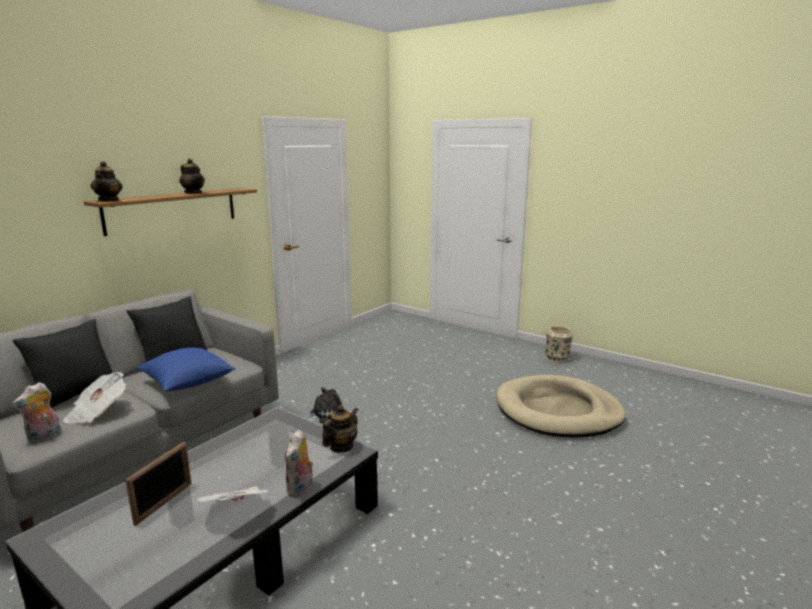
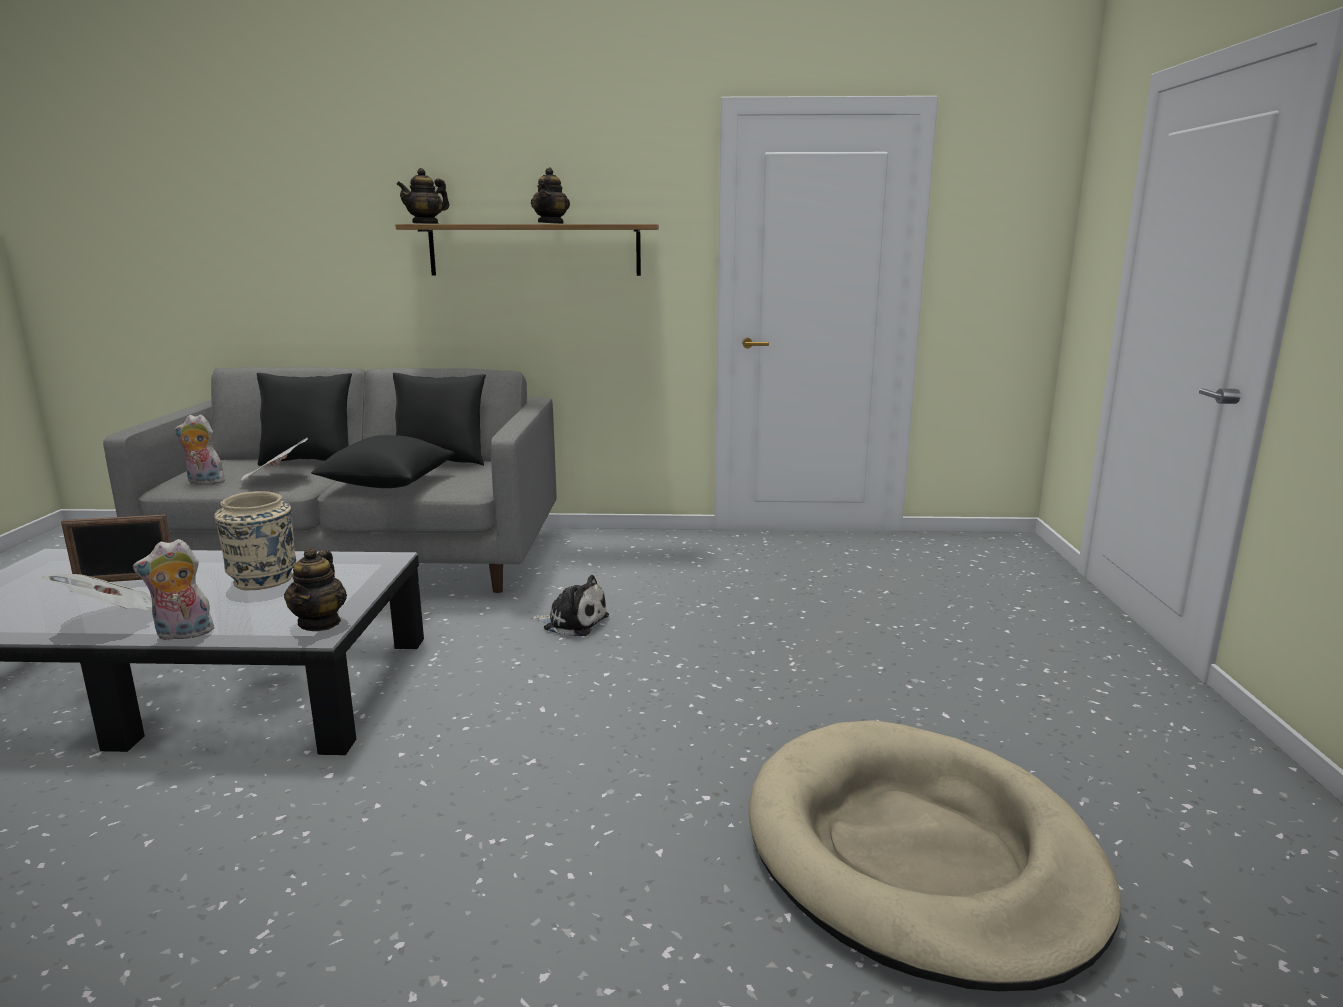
camera: 55 degrees right, 0 degrees up
(188, 382) = (387, 484): blue pillow -> black pillow
(341, 447) = (320, 623): teapot -> teapot turned 90 degrees clockwise
(557, 358) = (1215, 771): beige vase -> beige vase (263, 580)

